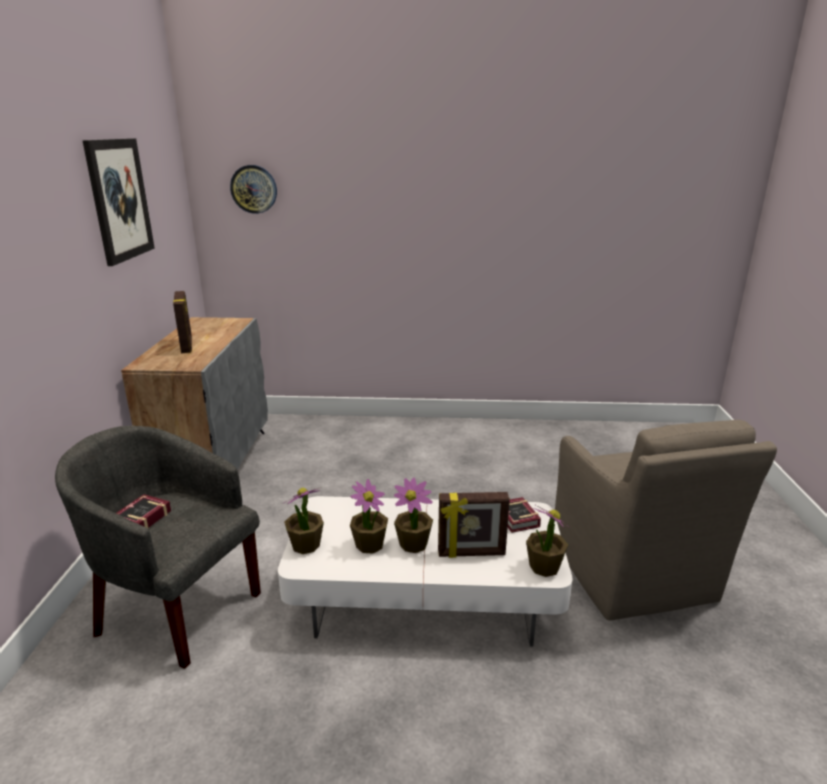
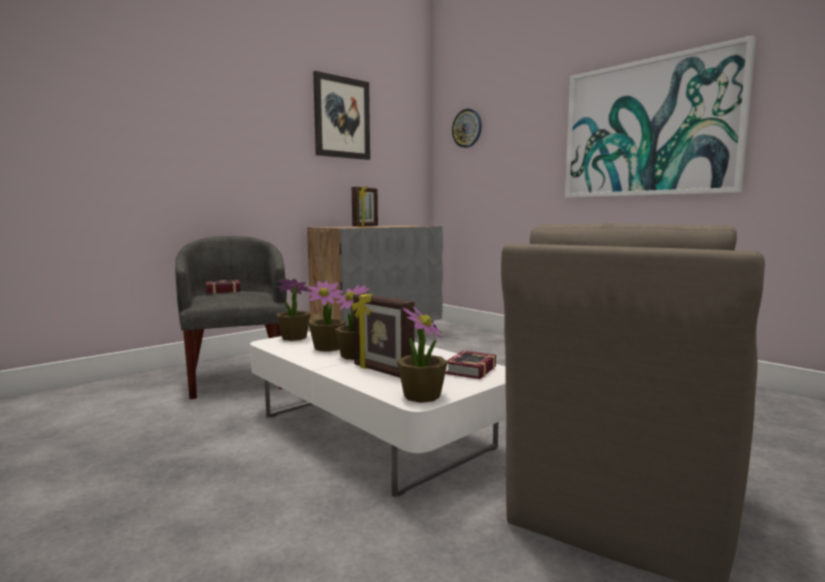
camera: 45 degrees right, 15 degrees down
(478, 219) = (649, 128): none -> picture

